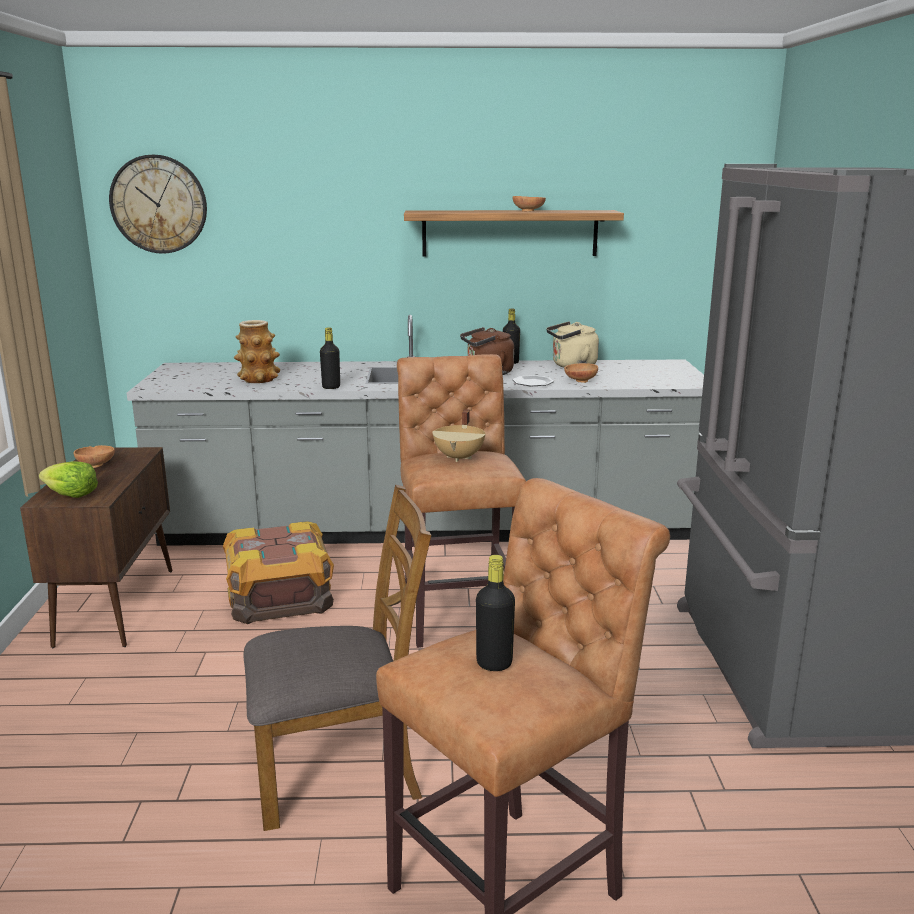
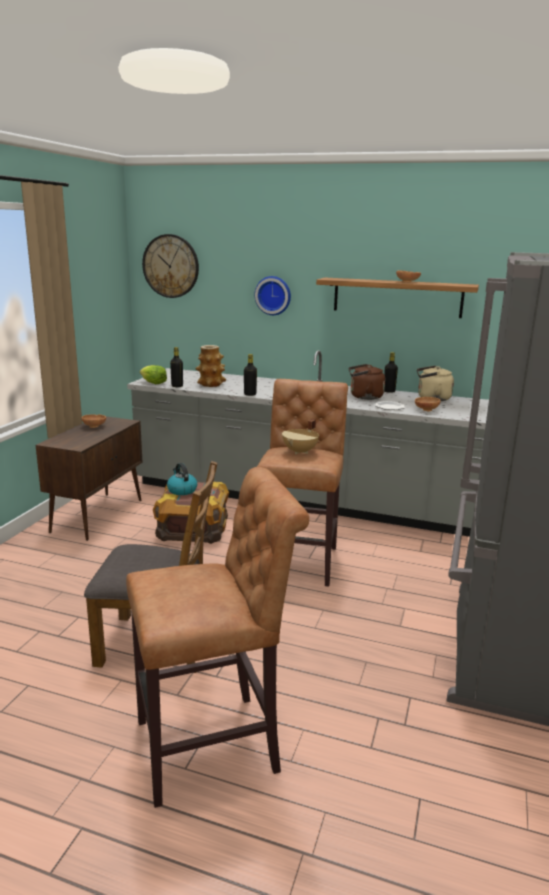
camera: 20 degrees right, 0 degrees up
(71, 495) = (67, 441): lettuce -> lettuce (153, 383)
(261, 542) = (181, 490): none -> kettle
(330, 240) = (273, 295): none -> wall clock
(494, 663) = (190, 585): black bottle -> black bottle (177, 386)

